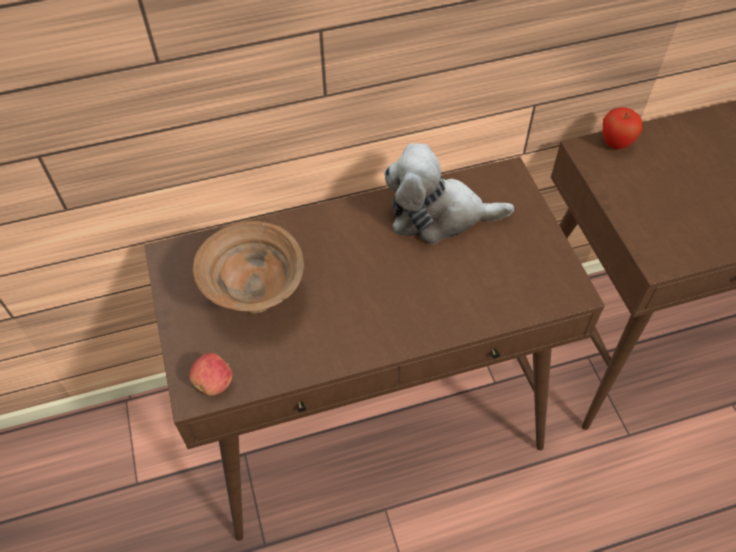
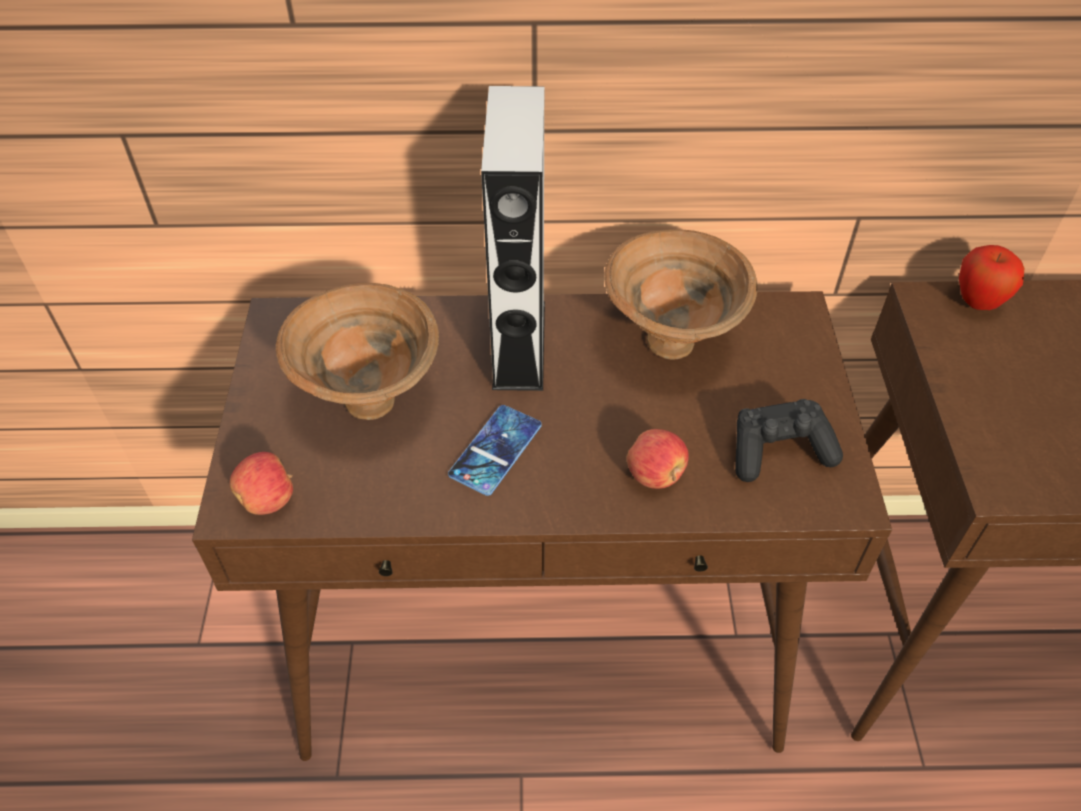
camera: 15 degrees right, 5 degrees down
(339, 236) = (519, 344): none -> grey speaker
(350, 313) = (495, 450): none -> phone
(438, 215) = (672, 345): plush toy -> brown bowl
(455, 305) = (655, 475): none -> apple
(525, 271) = (778, 451): none -> black game controller

